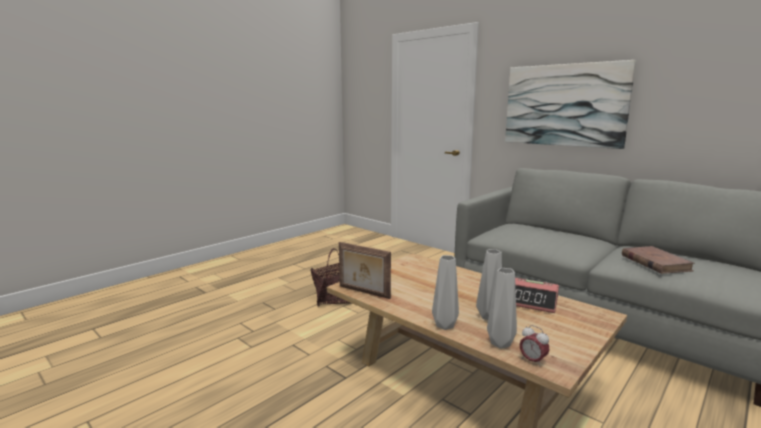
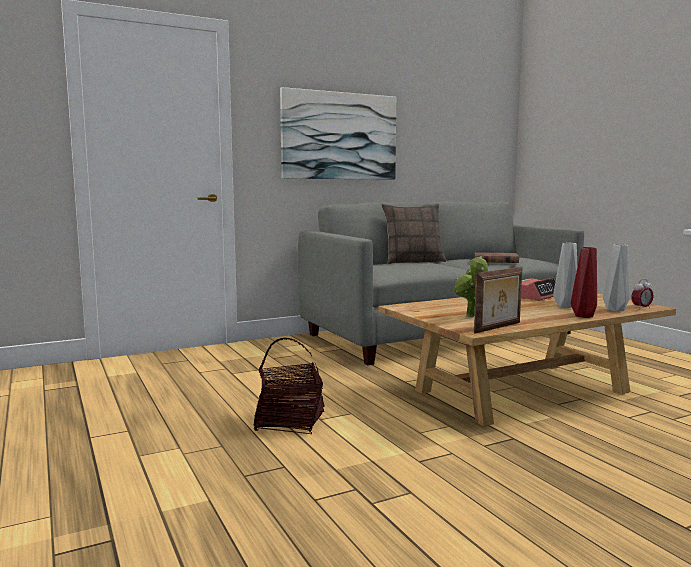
camera: 70 degrees left, 5 degrees down
(397, 281) = (471, 317): none -> potted plant
(446, 325) = (583, 316): grey vase -> red vase
(572, 236) = (413, 262): none -> pillow

